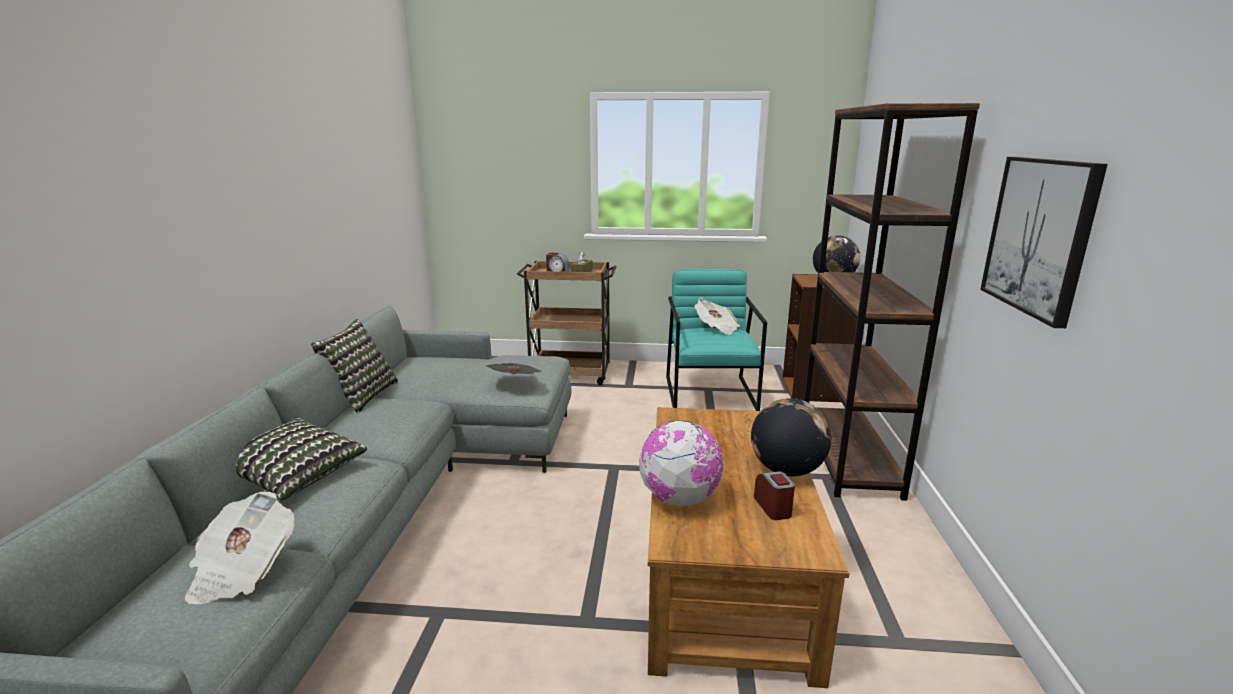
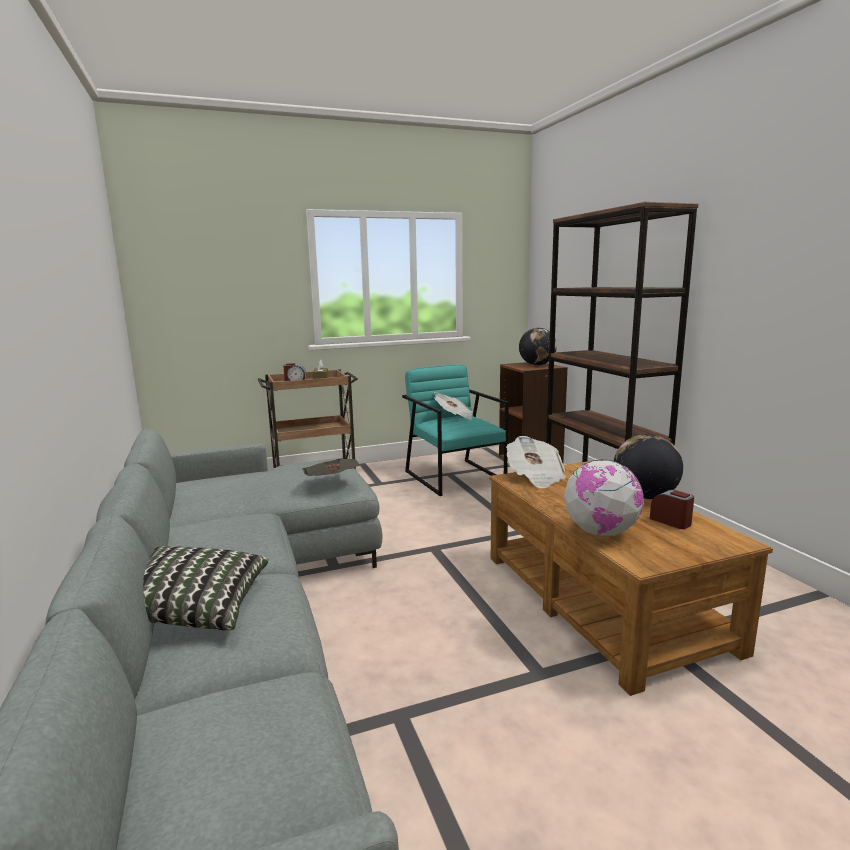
camera: 25 degrees left, 5 degrees down
(242, 570) = (262, 711): newspaper -> newspaper (535, 477)
(361, 396) = (170, 524): pillow -> none
(1040, 236) = (782, 289): picture -> none

